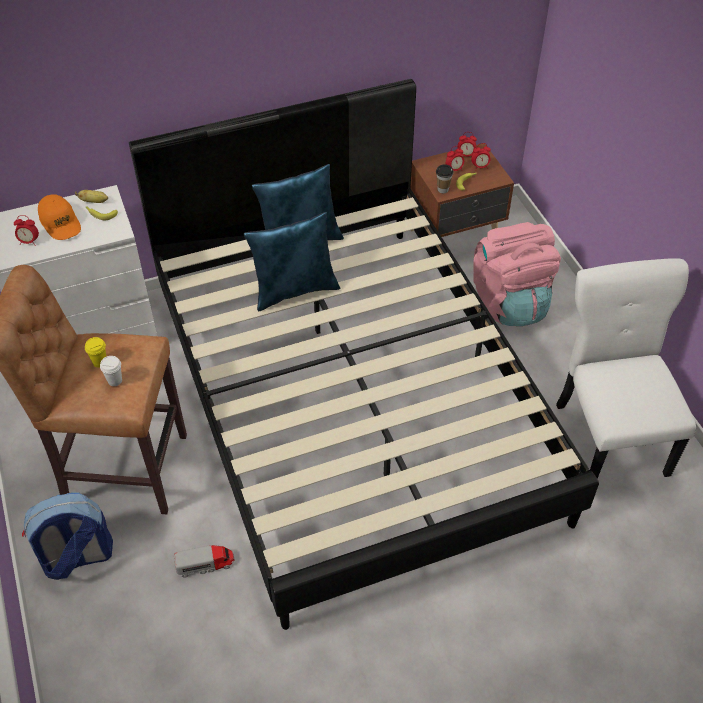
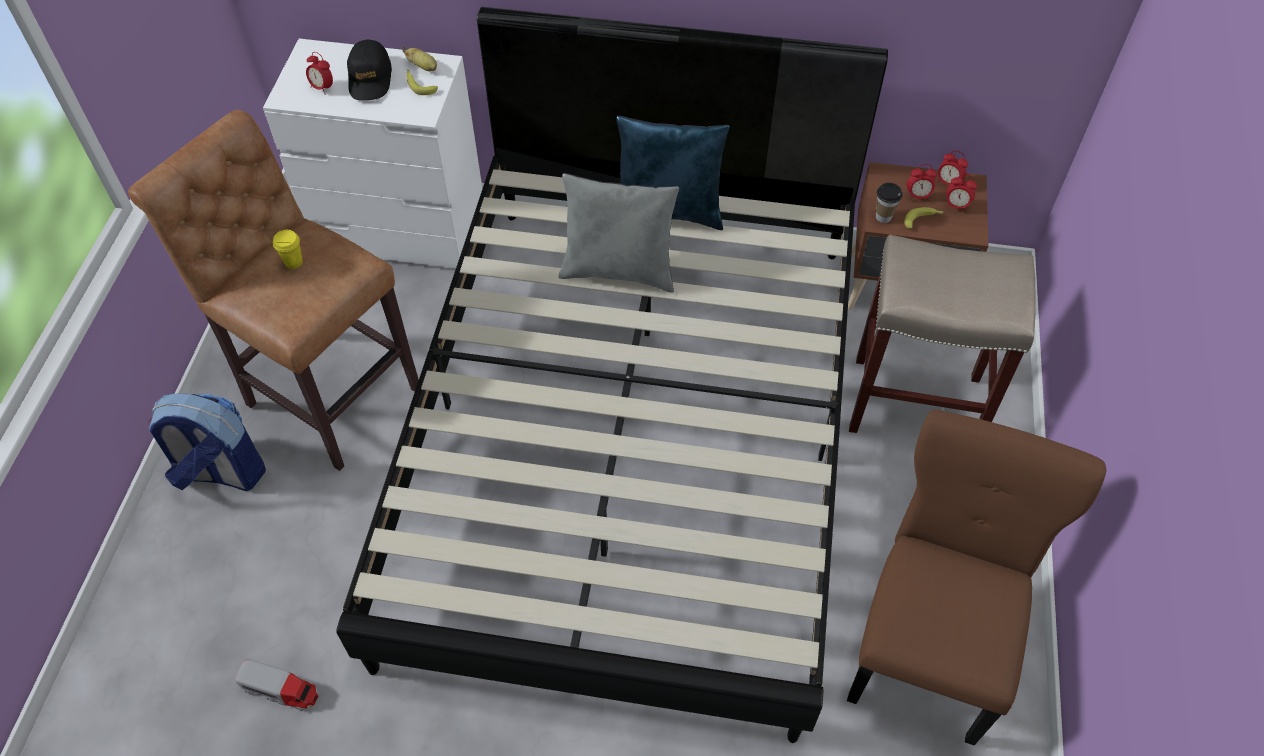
camera: 30 degrees right, 5 degrees up
(60, 223) = (370, 78): orange cap -> black cap
(115, 380) = (293, 292): white cup -> none
(205, 564) = (340, 550): toy truck -> toy truck (281, 690)
(295, 290) = (619, 270): blue pillow -> grey pillow
(510, 301) = (917, 402): pink backpack -> beige stool
(609, 435) = (928, 645): white chair -> brown chair

